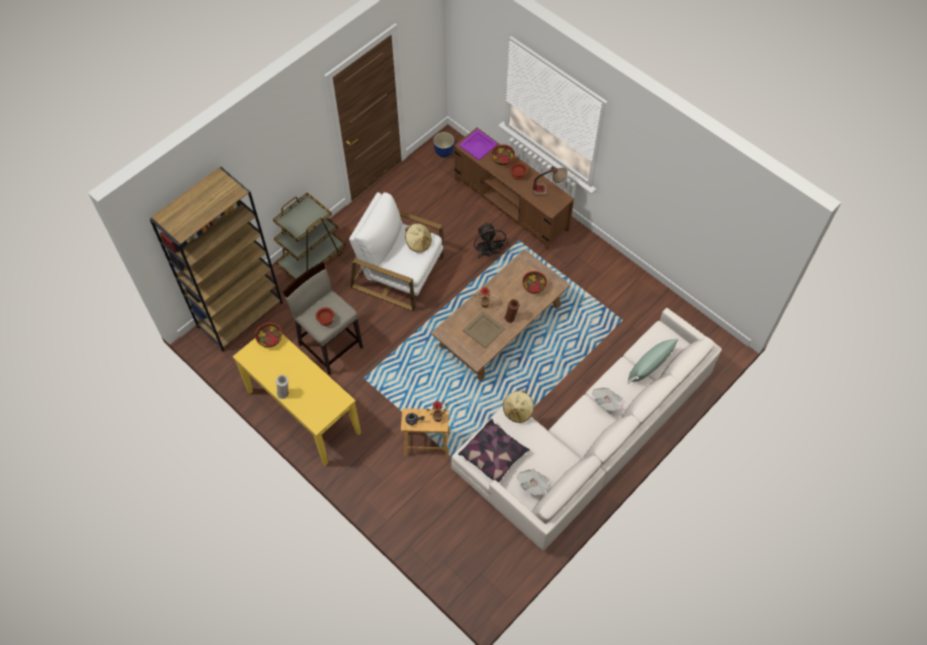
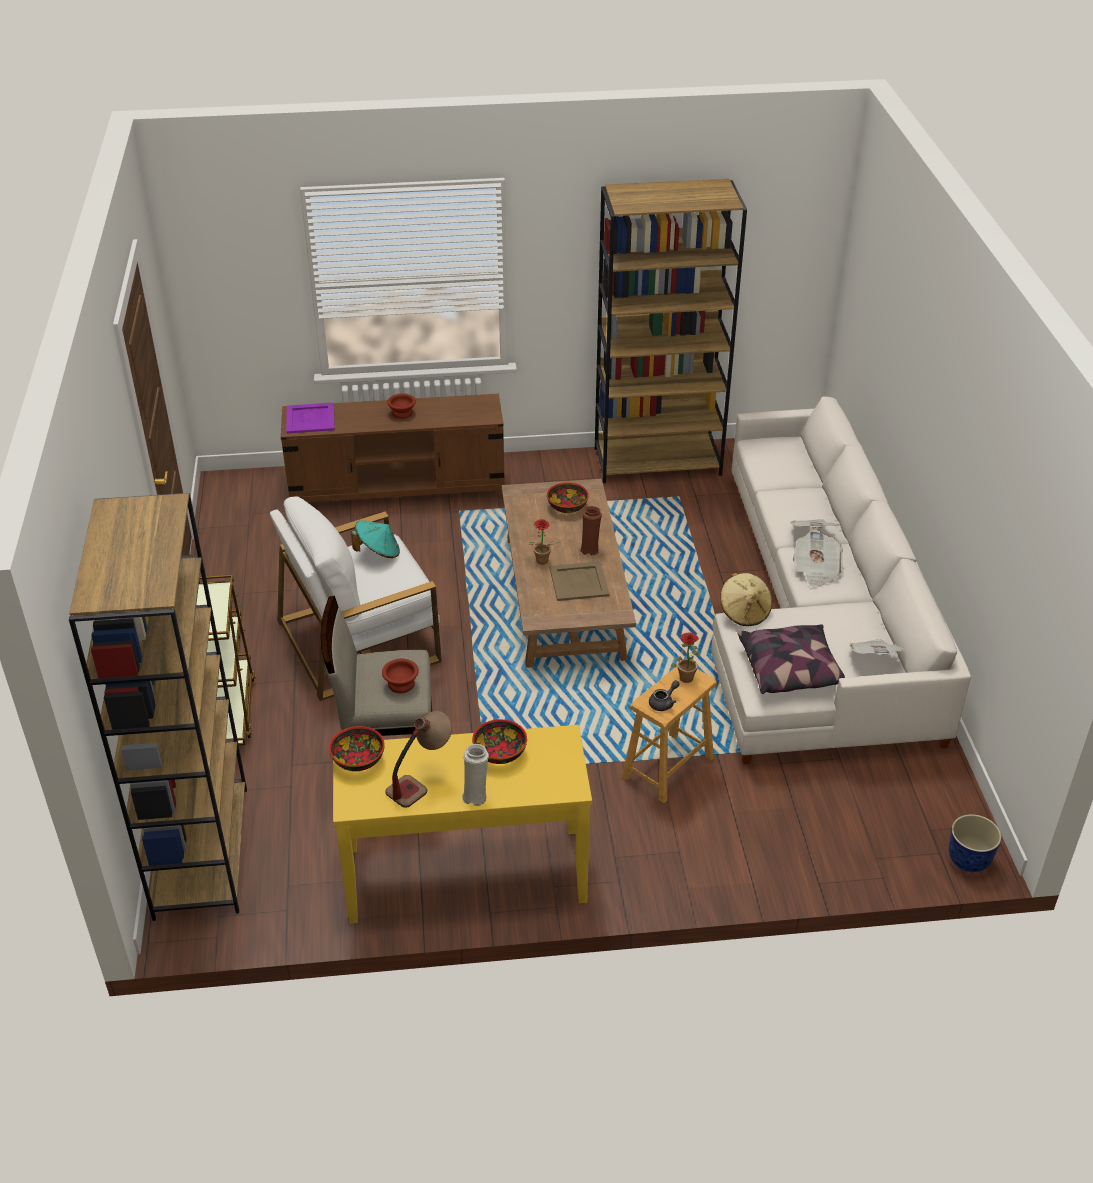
camera: 50 degrees left, 20 degrees down
(418, 243) = (378, 552): beige hat -> turquoise hat
(443, 152) = (237, 497): planter -> planter (968, 861)
(488, 253) = (443, 546): black fan -> none
(503, 159) = (362, 412): bowl -> bowl (500, 752)
(548, 190) = (459, 404): table lamp -> table lamp (421, 781)
(578, 421) = (816, 571): none -> newspaper
(643, 291) = (658, 461): none -> brown bookcase
(650, 365) = (796, 476): green pillow -> none

